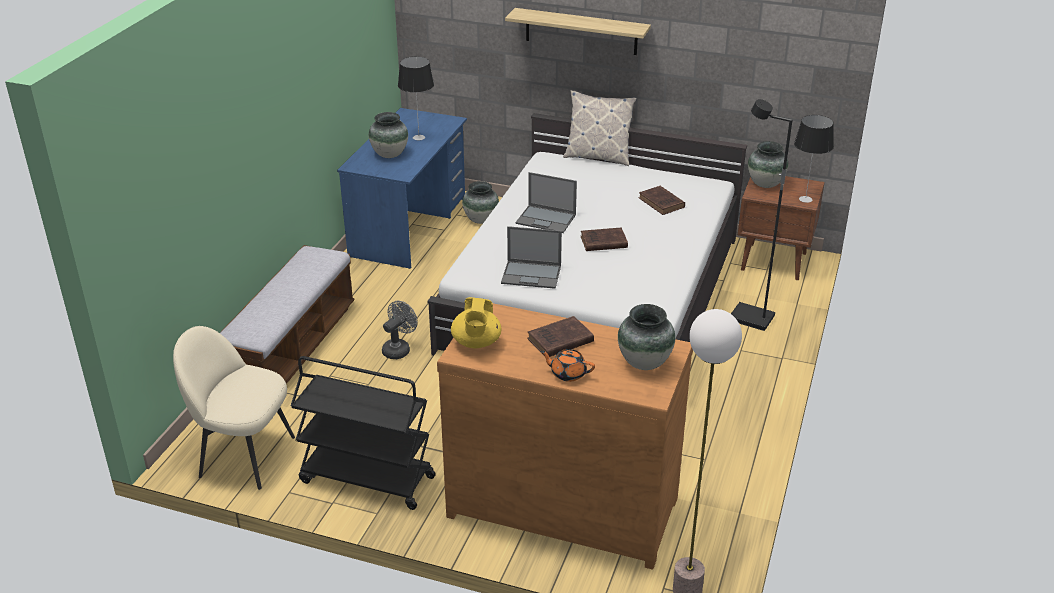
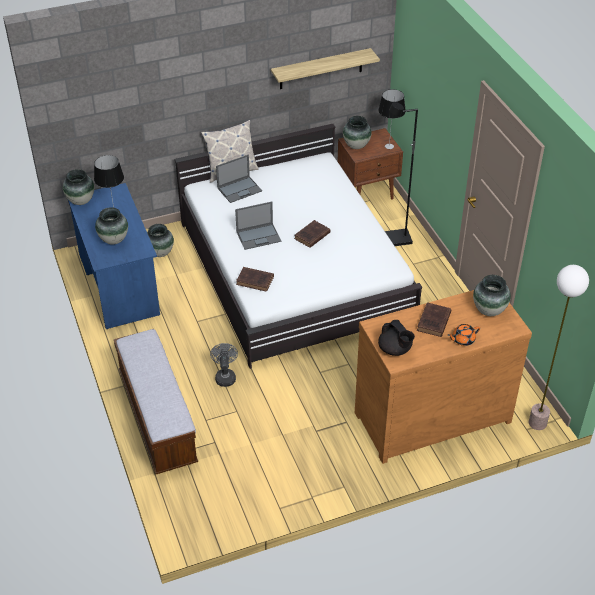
camera: 40 degrees left, 10 degrees up
(244, 455) = (223, 504): beige chair -> none
(366, 479) = (313, 471): black cart -> none
(406, 115) = (81, 201): none -> vase
(476, 343) = (395, 349): yellow teapot -> black teapot
(532, 275) = (301, 282): laptop -> laptop (240, 189)
(581, 31) = (203, 88): shelf -> shelf (321, 69)
(662, 203) = (311, 189): brown book -> brown book (256, 281)

